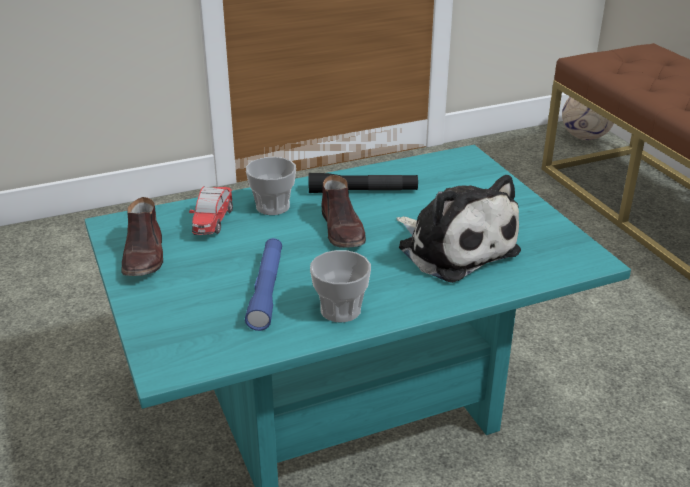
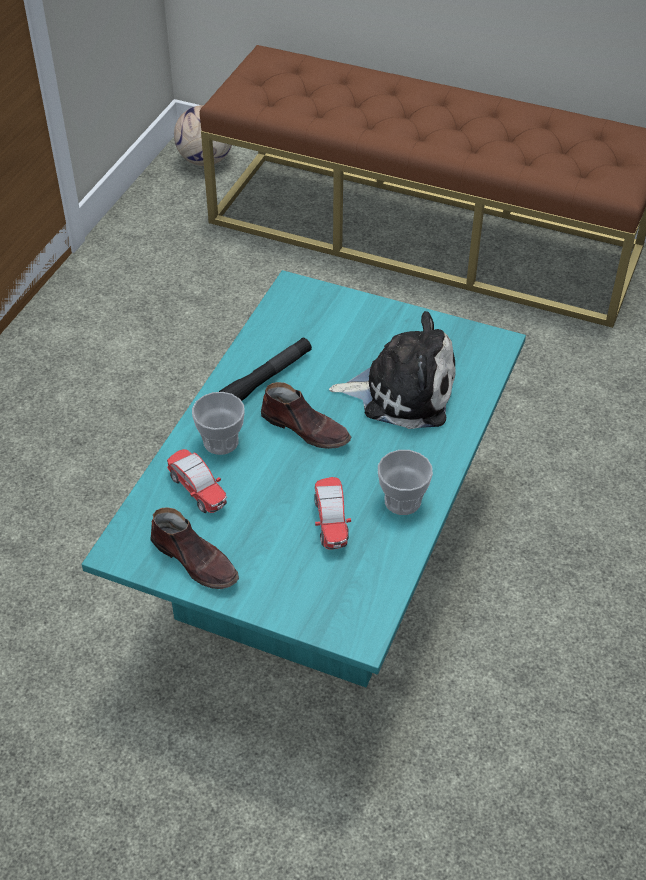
camera: 45 degrees left, 15 degrees up
(266, 290) = (332, 522): blue flashlight -> toy car

